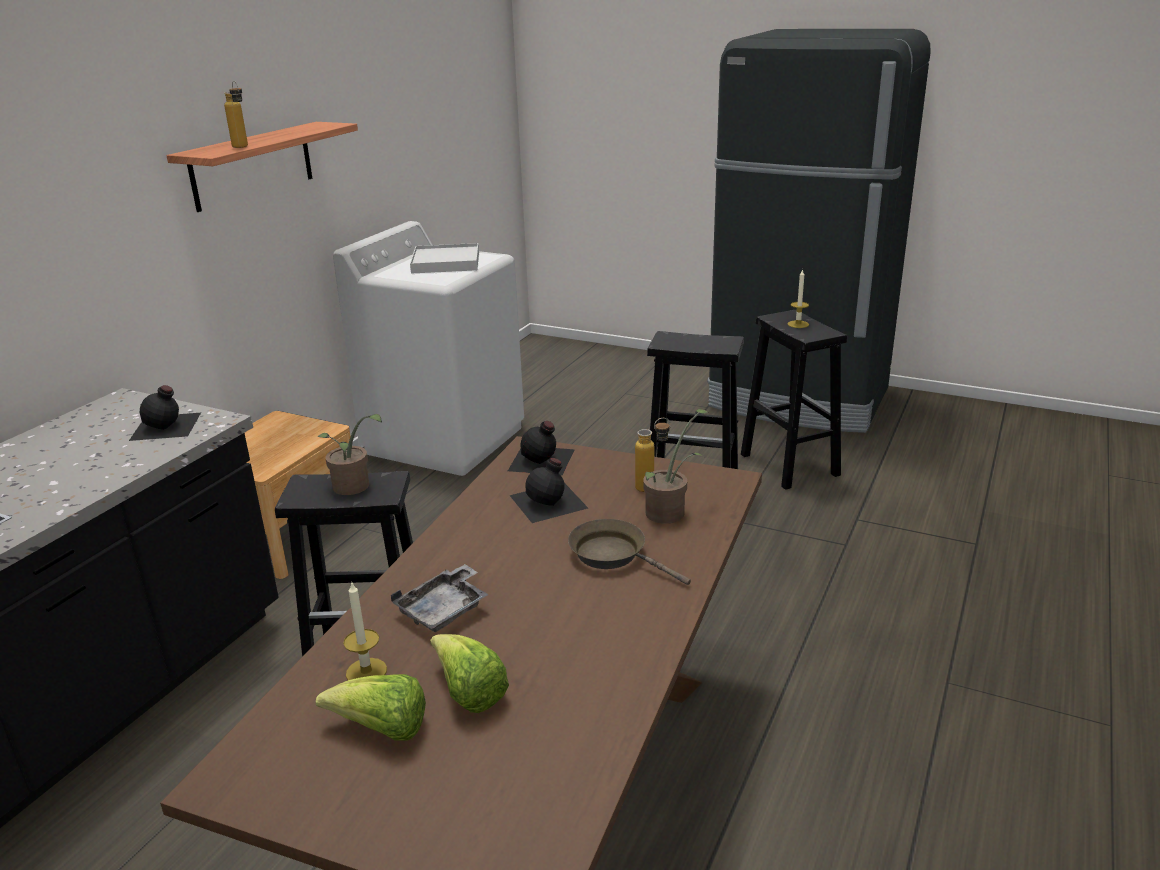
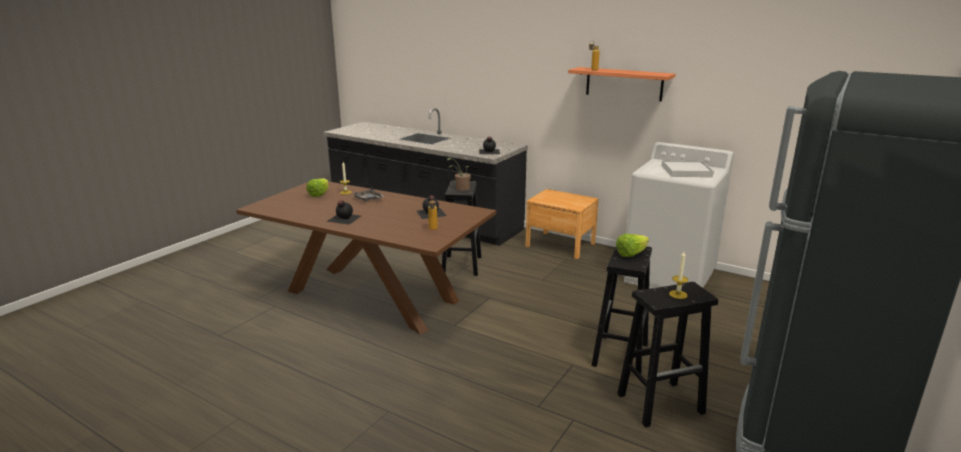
camera: 95 degrees right, 5 degrees down
(469, 692) = (325, 202): lettuce -> lettuce (631, 254)
(542, 460) = (468, 213): black bottle -> black bottle (343, 218)
(613, 555) = (383, 221): brown frying pan -> none
(670, 511) = (410, 231): potted plant -> none

